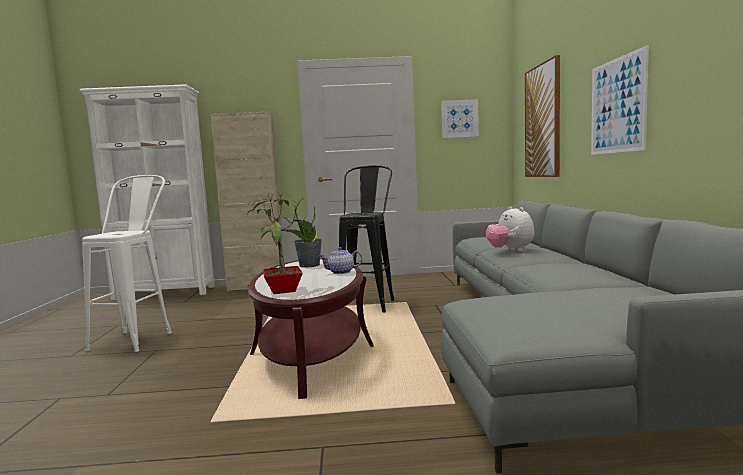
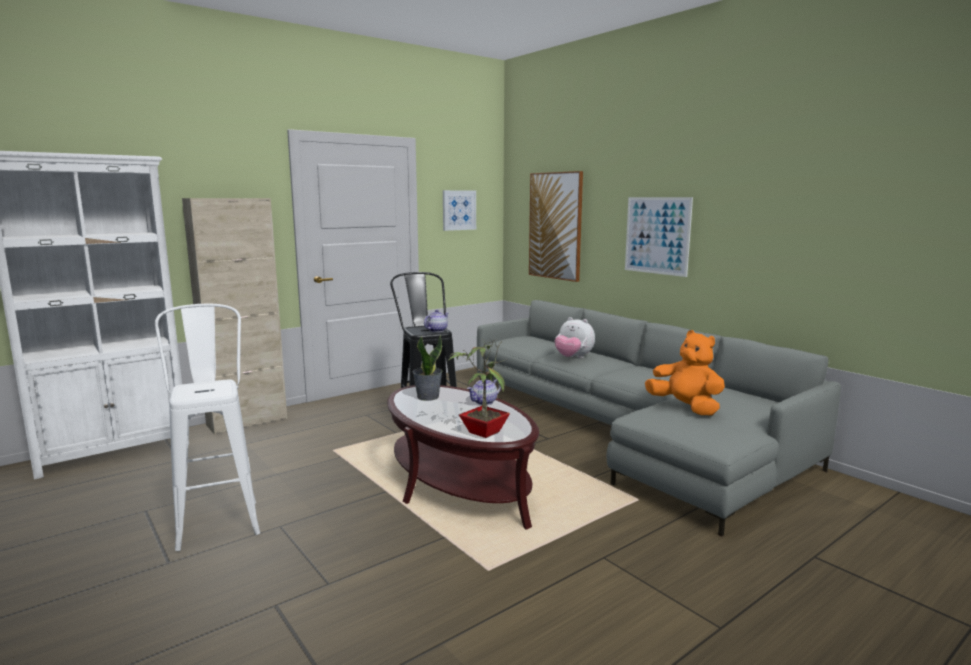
camera: 35 degrees left, 5 degrees up
(366, 214) = (436, 330): none -> teapot
(543, 298) = (685, 407): none -> orange plush toy

